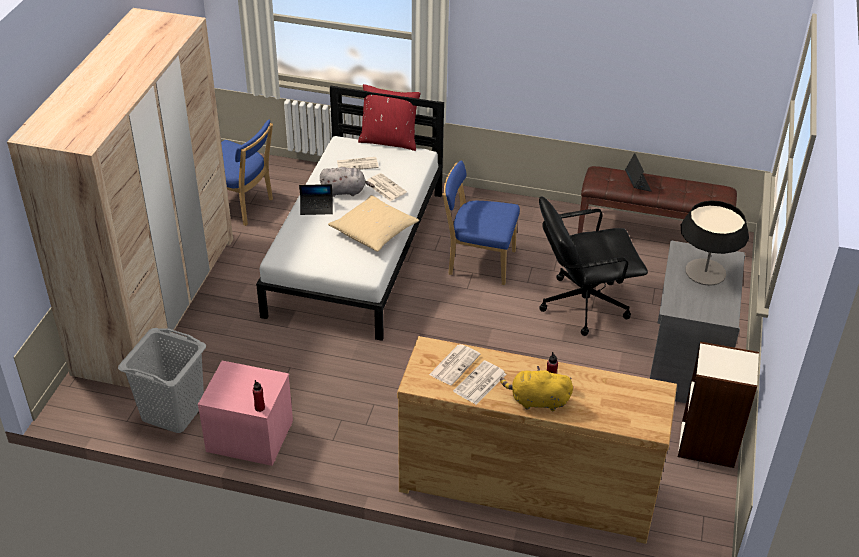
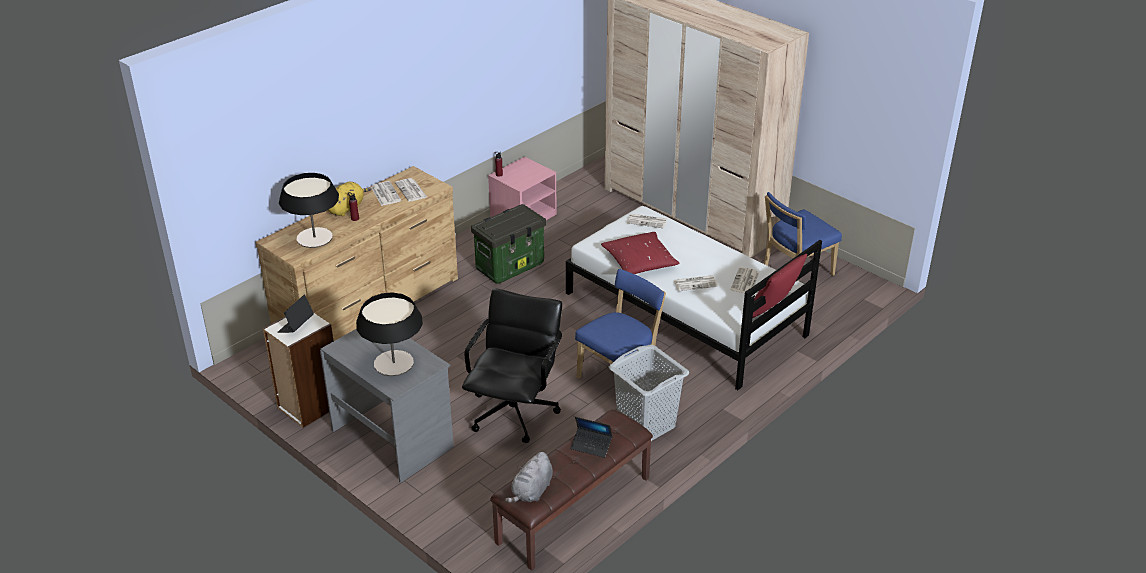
camera: 120 degrees right, 5 degrees down
(173, 411) = (572, 196): grey laundry basket -> grey laundry basket (646, 425)
(295, 248) = (647, 221): none -> newspaper
(316, 208) = (693, 244): laptop -> laptop (296, 326)
(345, 191) = (707, 264): grey plush toy -> grey plush toy (531, 491)
(362, 403) = (510, 266): none -> storage box
(374, 231) = (639, 262): beige pillow -> red pillow
(615, 396) = (314, 237): none -> table lamp

